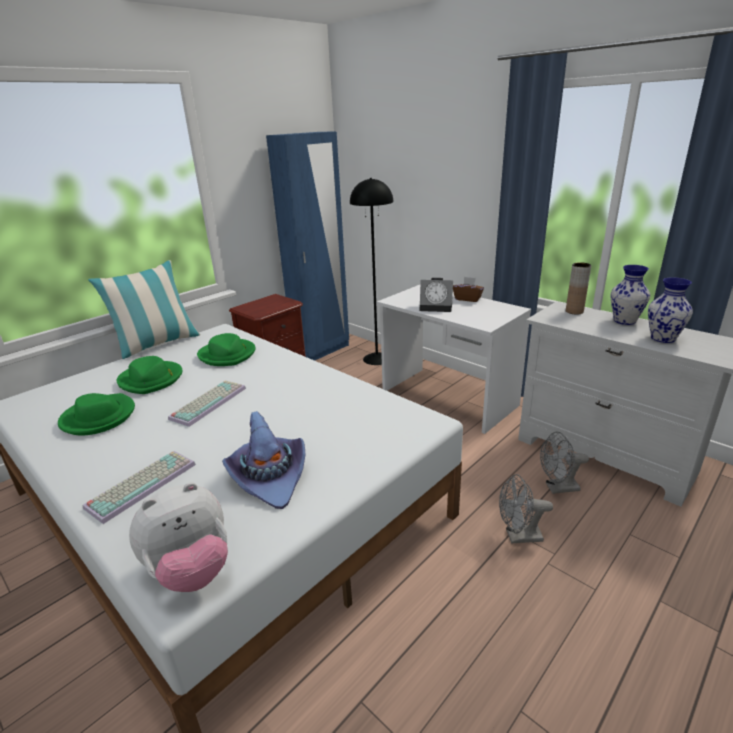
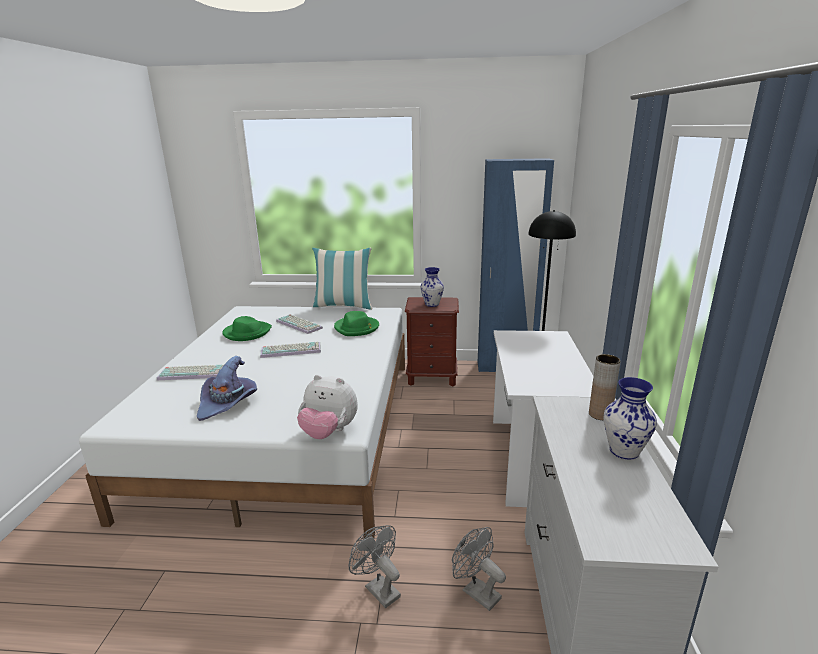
camera: 50 degrees right, 5 degrees down
(151, 380) = (300, 324): green hat -> keyboard
(191, 570) = (132, 419): plush toy -> plush toy (329, 432)
(437, 307) = (524, 355): alarm clock -> none
(467, 299) = (570, 361): brown tissue box -> none
(663, 338) = (608, 488): vase -> vase (432, 304)

